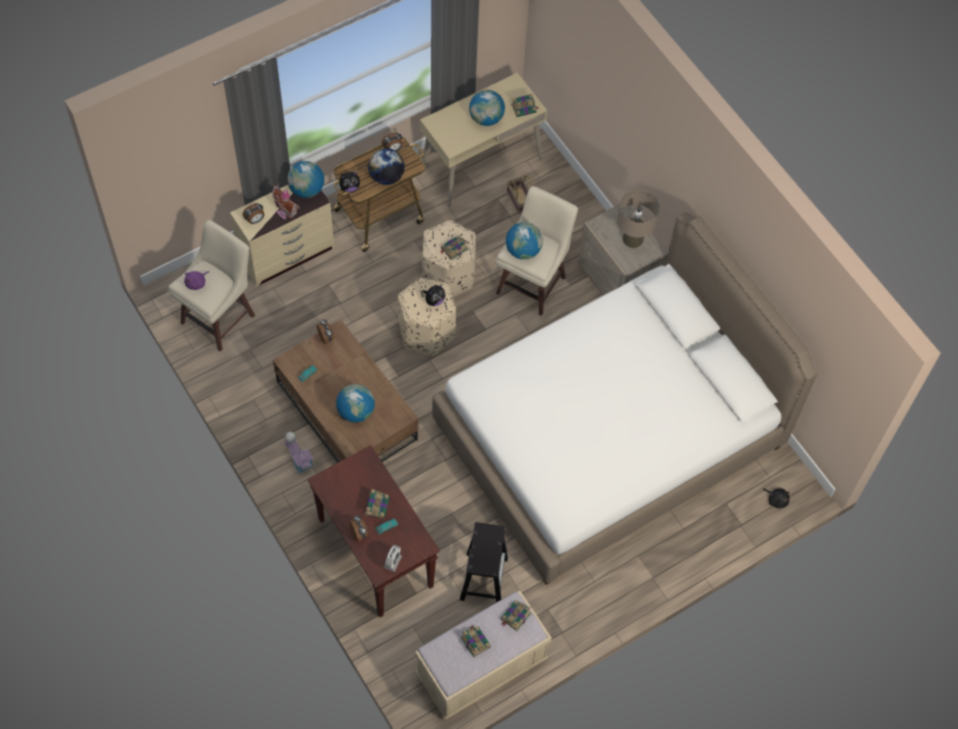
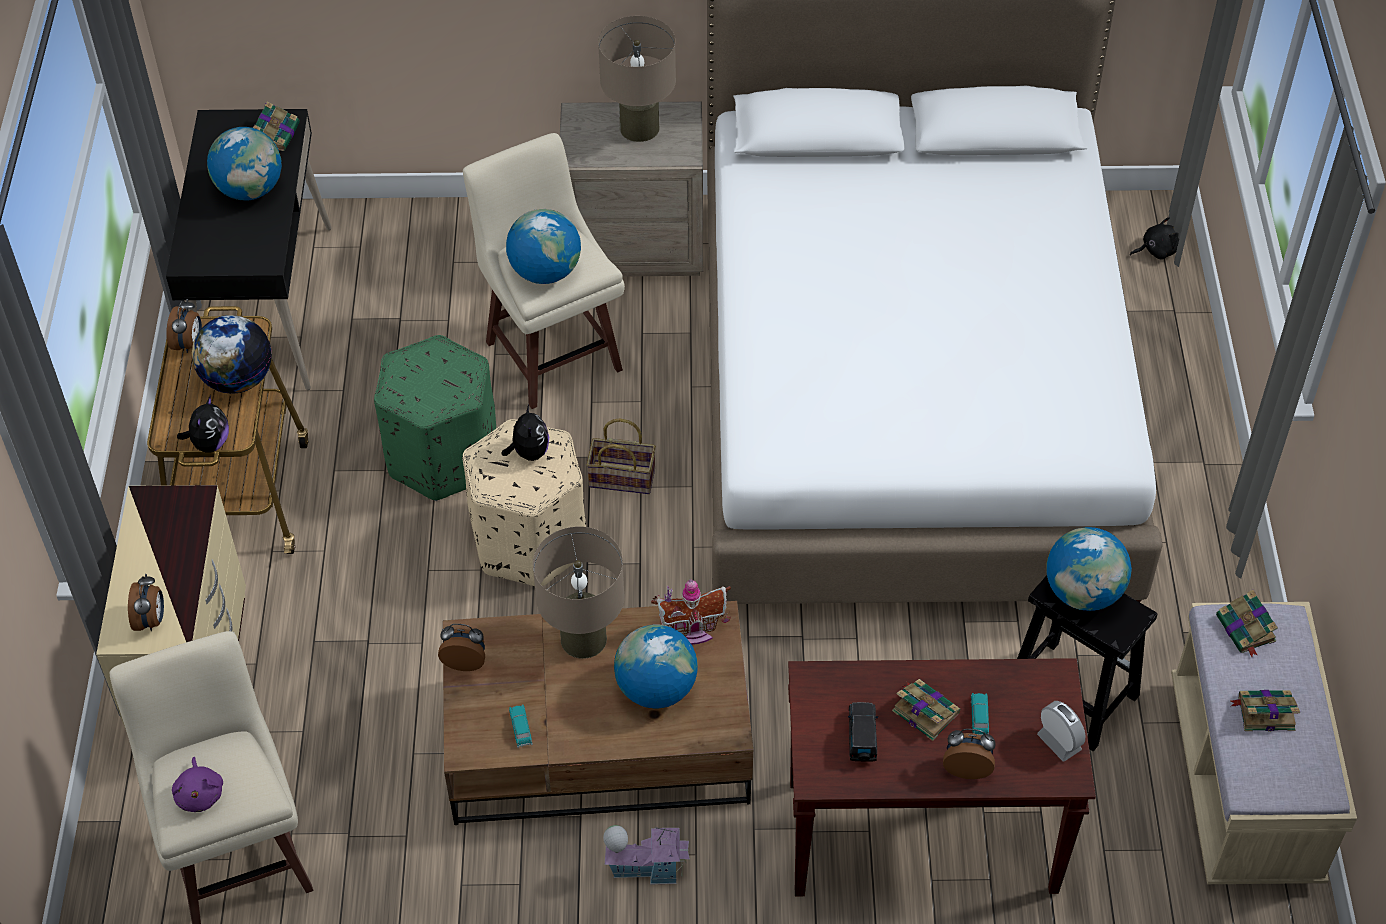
camera: 55 degrees left, 10 degrees down
(285, 211) = (175, 563): toy house -> toy house (692, 630)
(306, 190) = (158, 507): globe -> globe (1083, 593)
(350, 489) = (862, 738): none -> black toy car
(363, 373) = (583, 639): none -> beige table lamp
(448, 275) = (442, 457): beige ottoman -> green ottoman
(454, 249) = (447, 376): book -> none
(481, 164) = (265, 307): beige desk -> black desk
(520, 201) = (382, 291): basket -> basket (624, 477)

